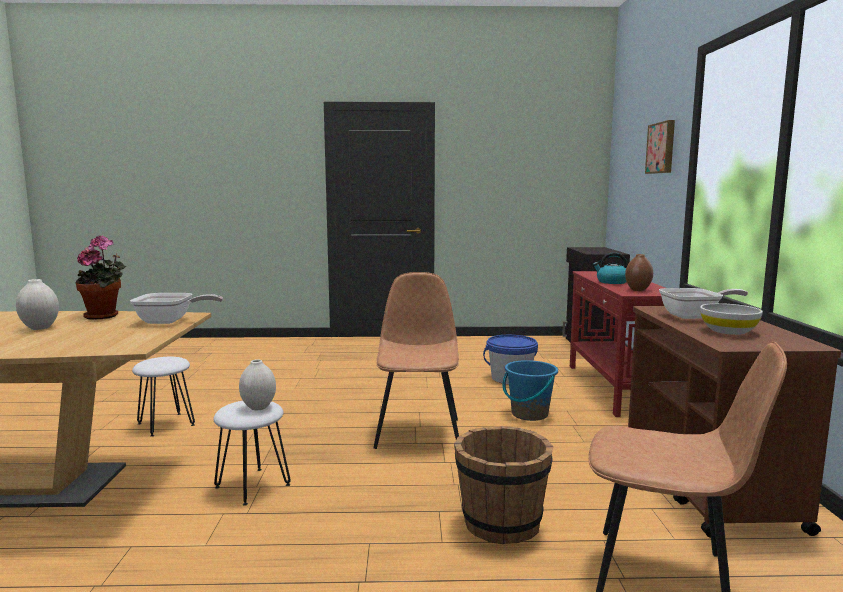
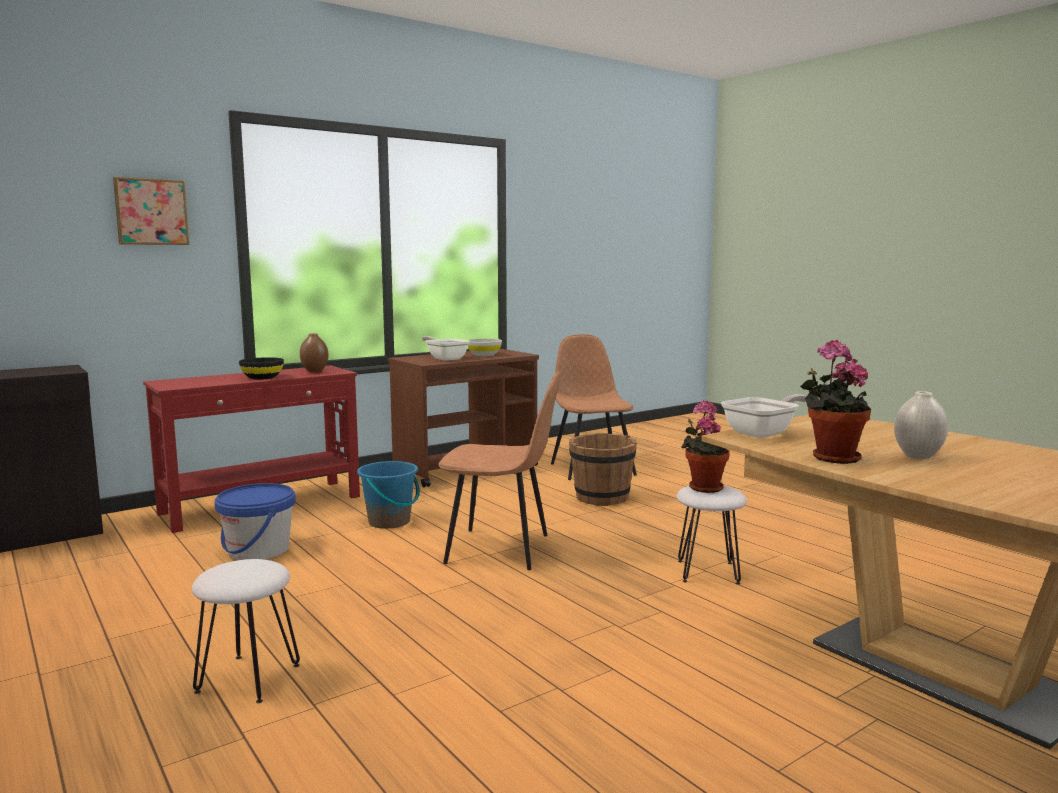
camera: 125 degrees left, 0 degrees up
(166, 424) = (717, 695): white stool -> white stool (247, 678)
(170, 321) = (763, 433): frying pan -> frying pan turned 90 degrees clockwise
(259, 407) = (703, 487): white vase -> potted plant
(418, 432) = (501, 549): brown chair -> brown chair turned 135 degrees counterclockwise
(611, 282) = (262, 377): kettle -> black bowl

